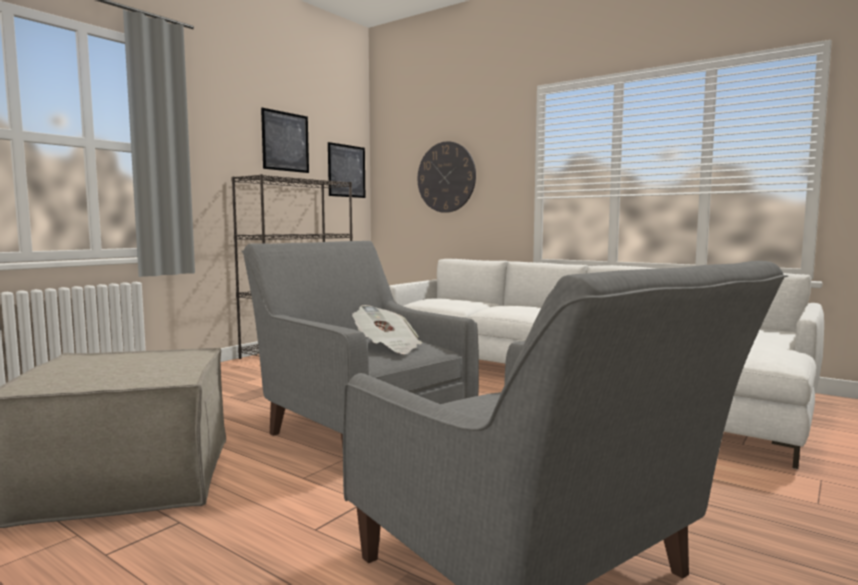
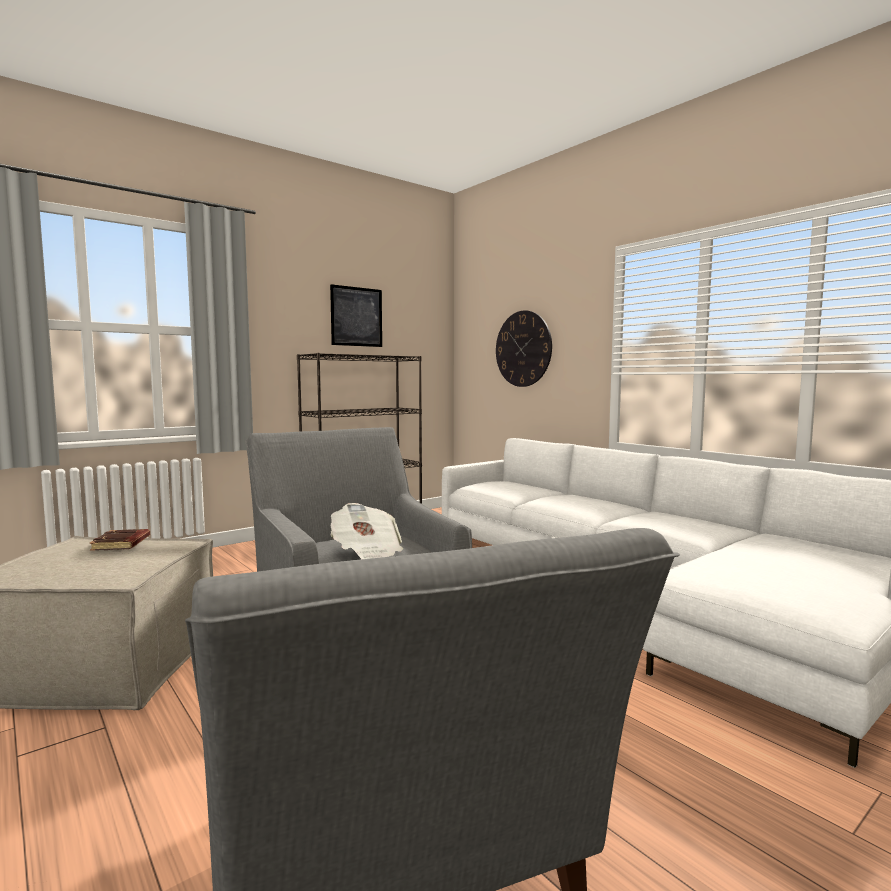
camera: 15 degrees right, 0 degrees up
(135, 354) = (122, 544): none -> brown book
(346, 171) = (426, 343): picture -> none

